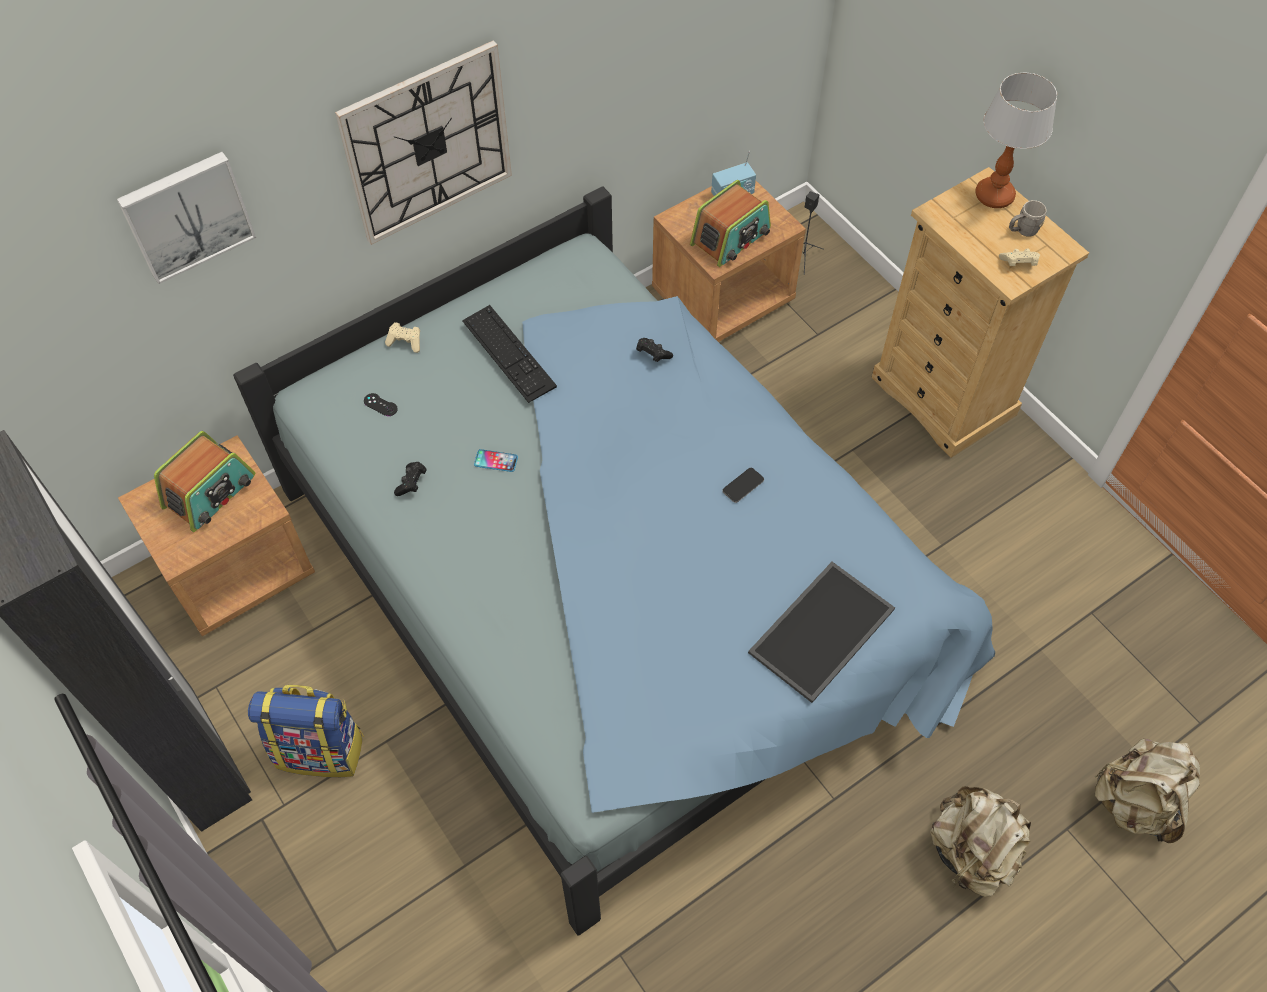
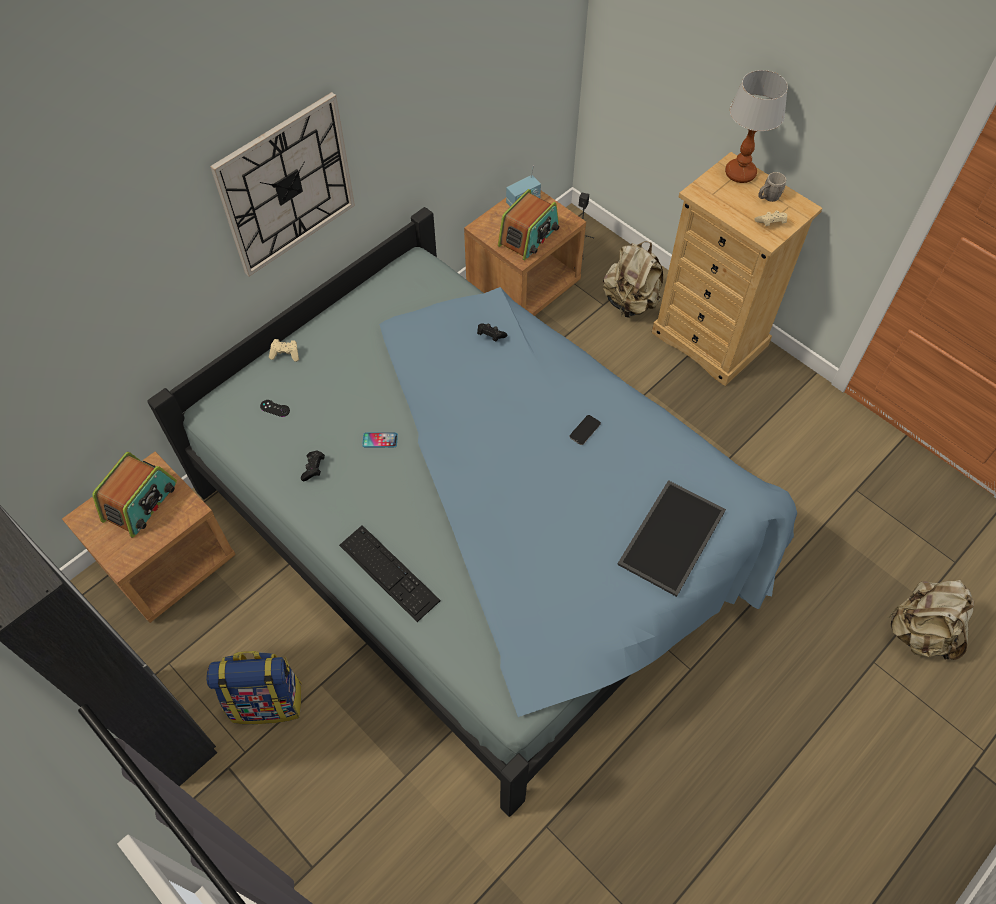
camera: 10 degrees left, 0 degrees up
(186, 215) = (95, 269): picture -> none
(508, 353) = (373, 351): keyboard -> keyboard (389, 572)
(971, 851) = (805, 692): beige backpack -> beige backpack (630, 302)

